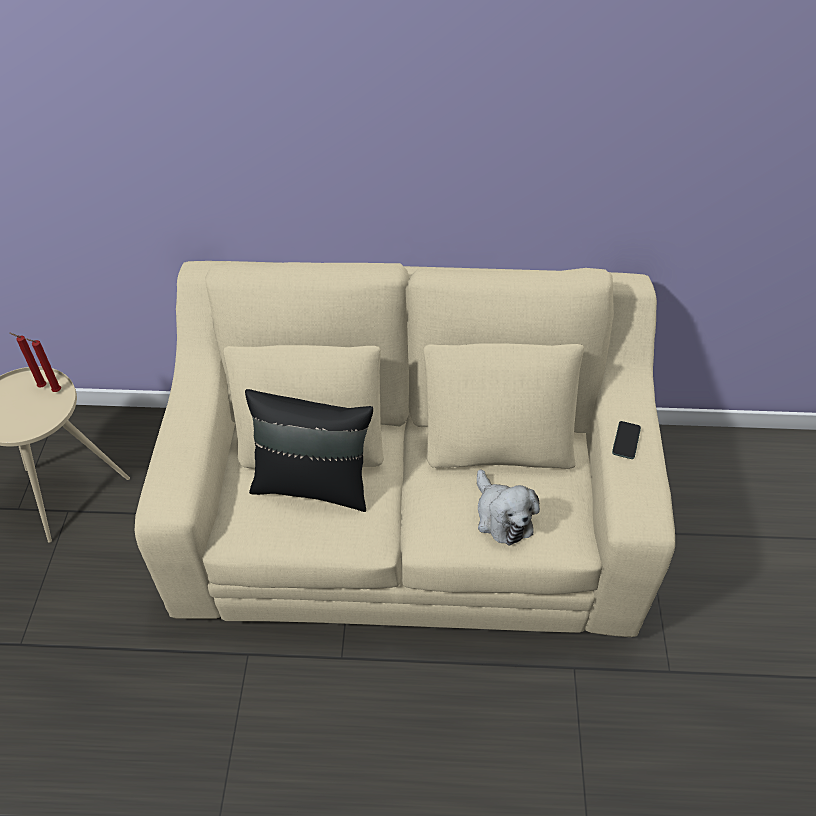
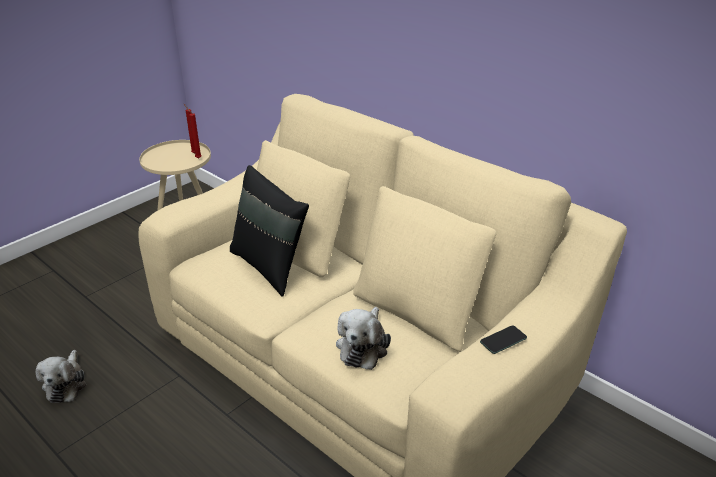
camera: 40 degrees right, 15 degrees down
(133, 754) = (66, 384): none -> plush toy

